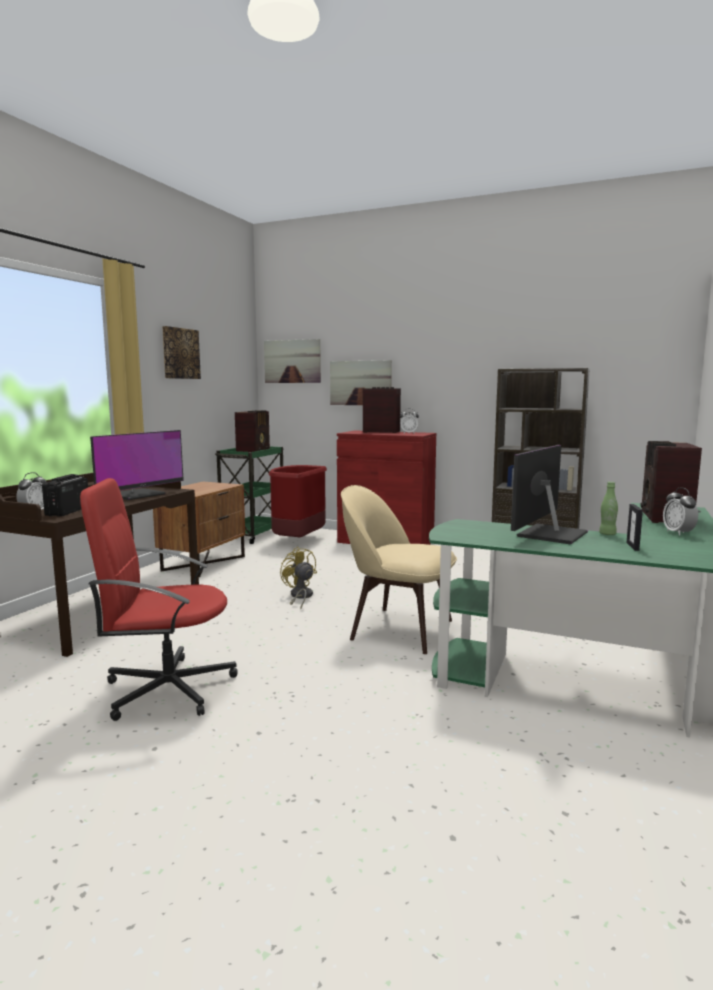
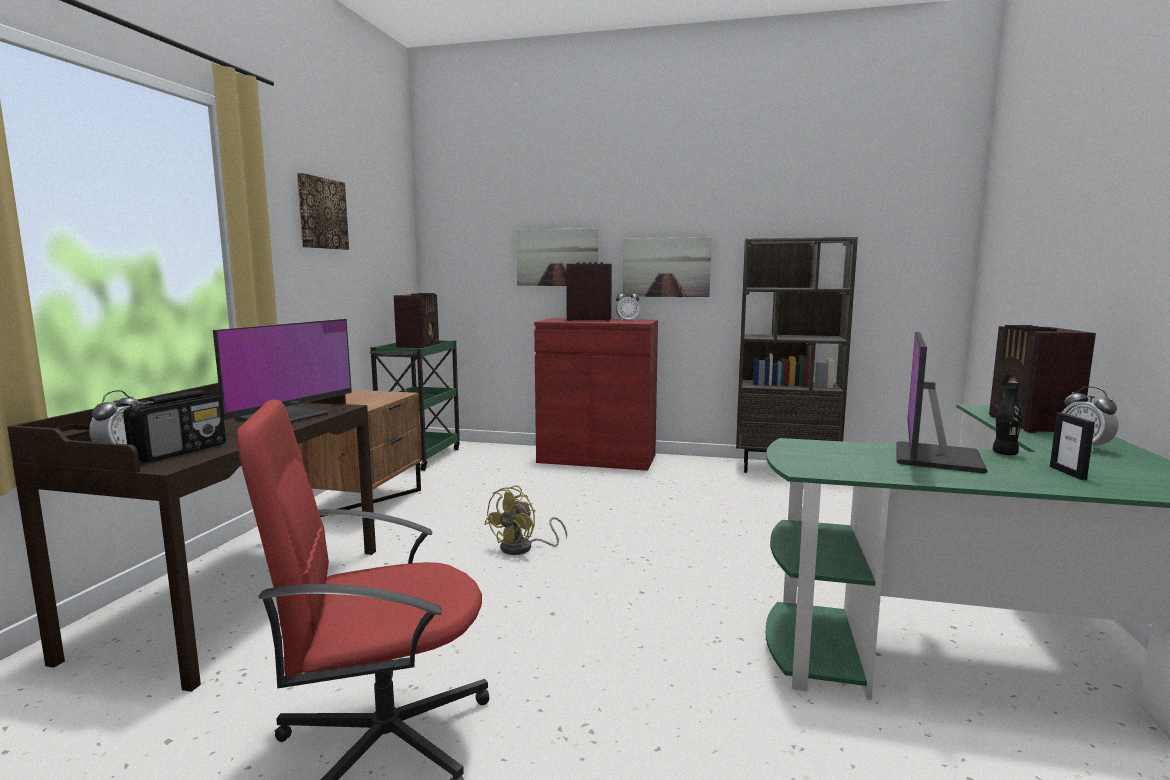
camera: 10 degrees left, 0 degrees up
(67, 511) = (181, 452): radio -> radio turned 150 degrees counterclockwise
(292, 361) = (464, 229): picture -> picture (666, 267)
(297, 541) = (483, 463): red trash can -> none
(300, 596) = (523, 548): yellow fan -> yellow fan turned 105 degrees counterclockwise
(397, 628) = (682, 590): beige chair -> none
(607, 534) = (1004, 453): green bottle -> black bottle

